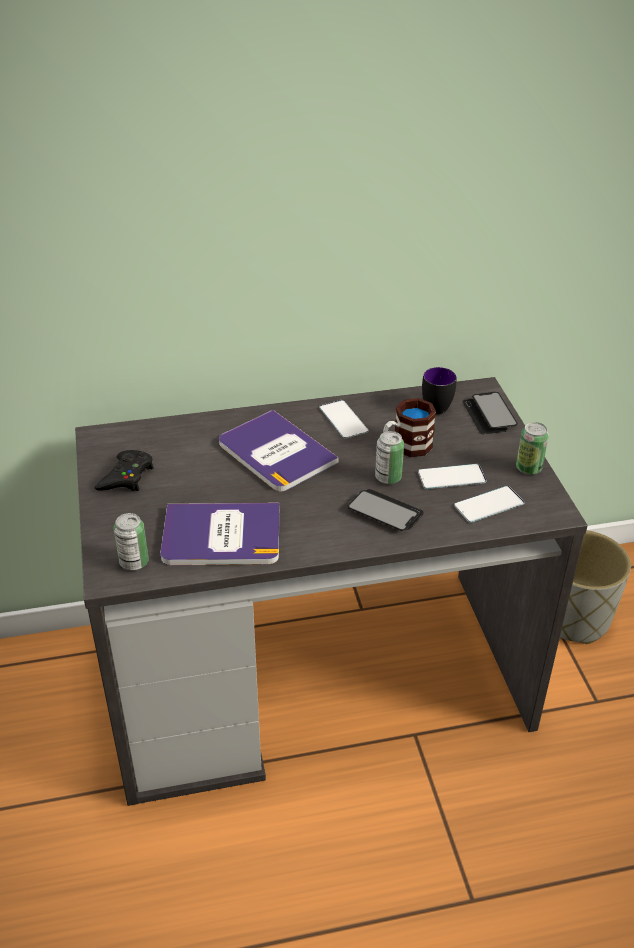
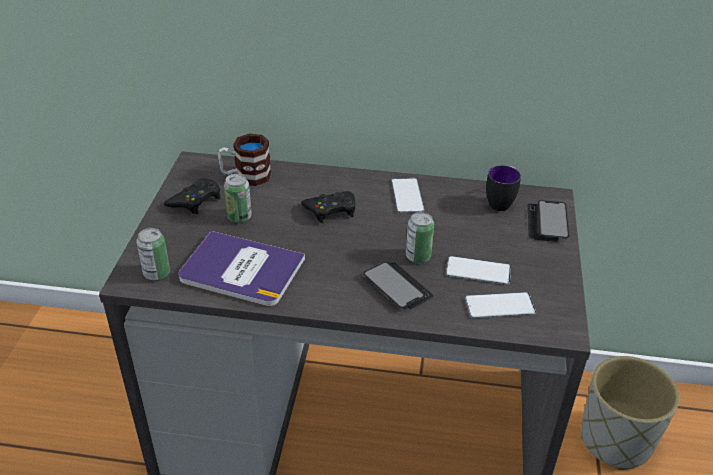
camera: 20 degrees right, 0 degrees up
(276, 452) = (331, 210): book -> black game controller
(405, 448) = (450, 234): mug -> mug (245, 176)
(528, 468) = (559, 281): can -> can (239, 217)

